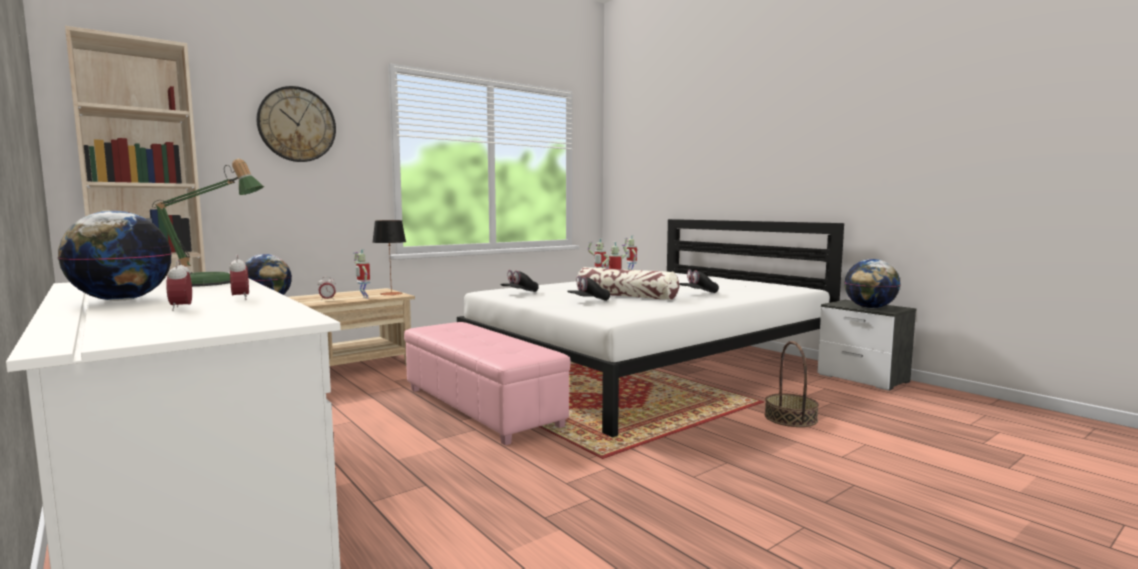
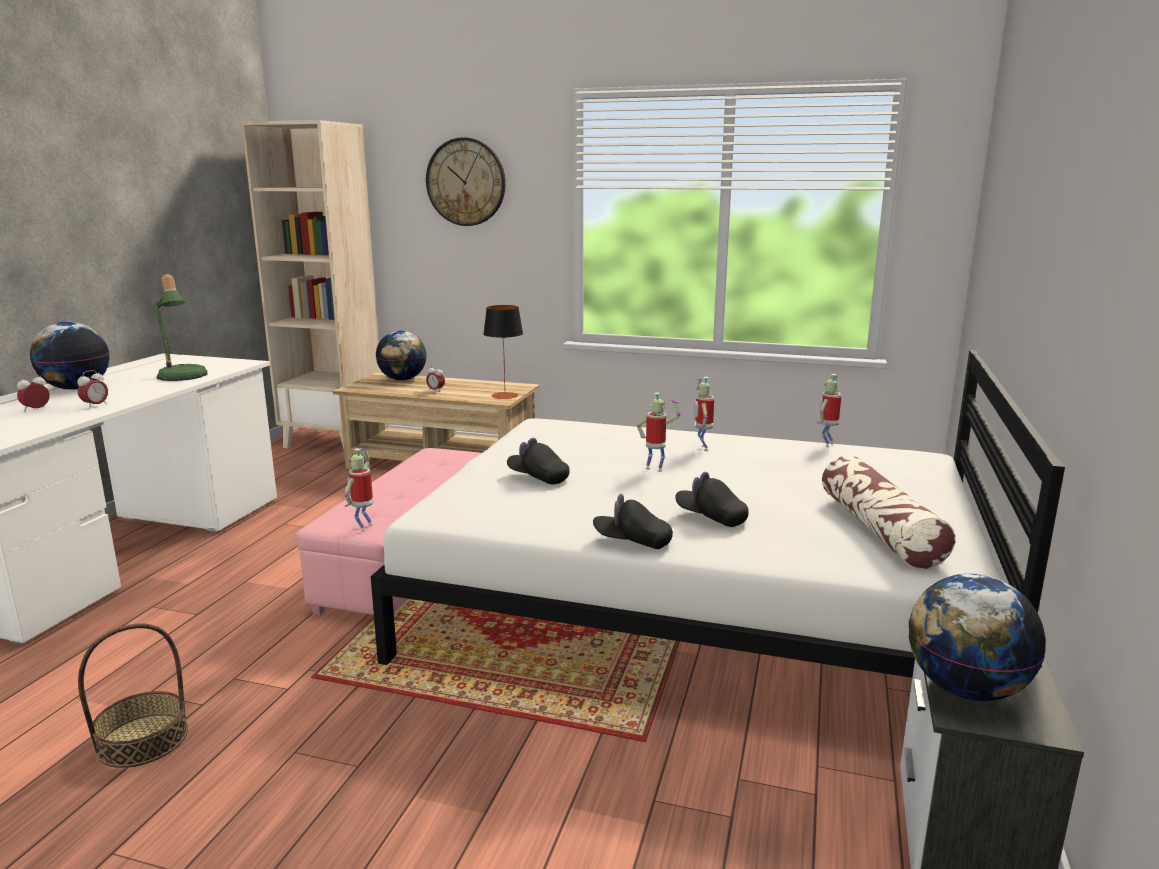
camera: 55 degrees right, 10 degrees up
(363, 298) = (465, 396): toy robot -> toy robot (364, 527)
(519, 293) = (546, 436): black cap -> black cap (632, 542)
(626, 296) = (612, 485): pillow -> pillow (879, 530)
(791, 418) = (592, 785): basket -> basket (143, 740)

